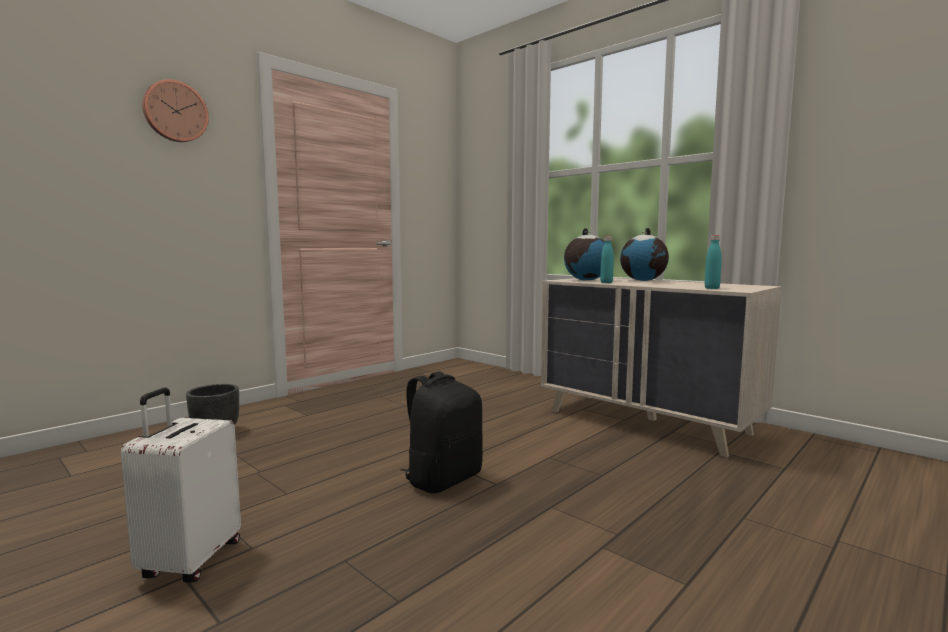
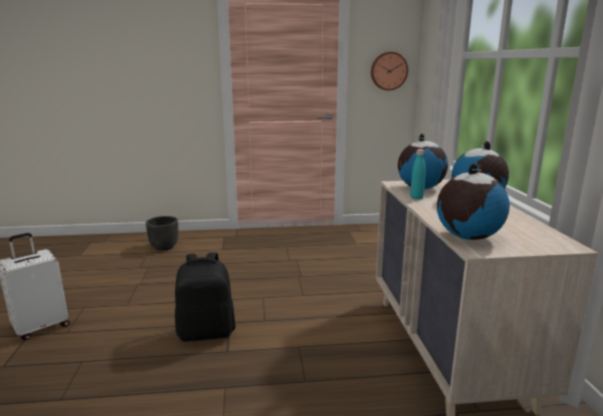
camera: 40 degrees right, 10 degrees up
(175, 112) = (157, 28): wall clock -> wall clock (388, 71)
(712, 288) = (467, 237): turquoise bottle -> globe

